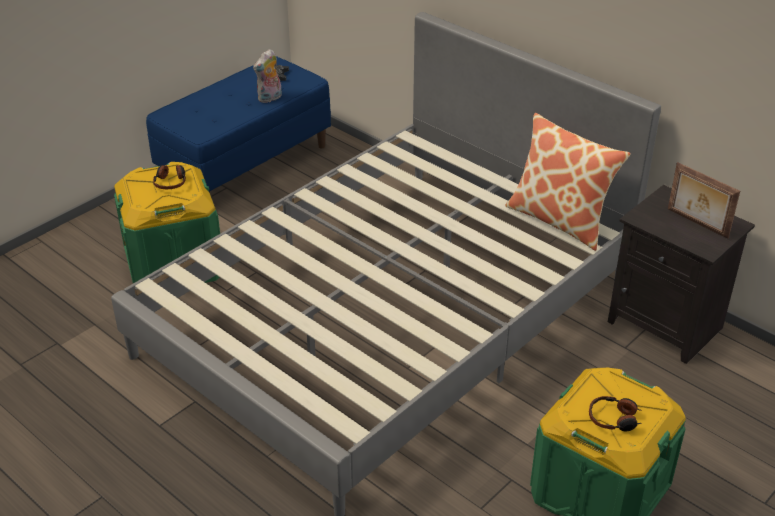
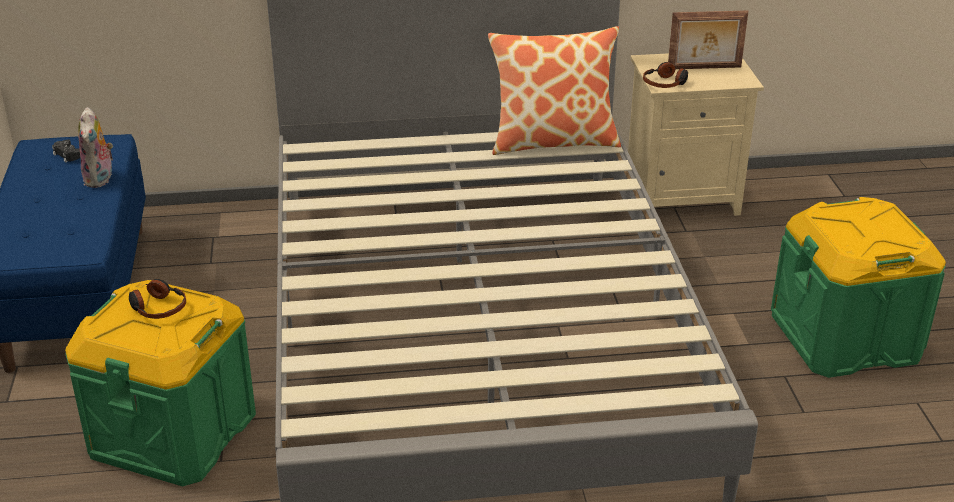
camera: 50 degrees left, 5 degrees down
(614, 419) = (882, 234): headphones -> headphones (665, 83)
(667, 324) = (683, 197): black nightstand -> beige nightstand

